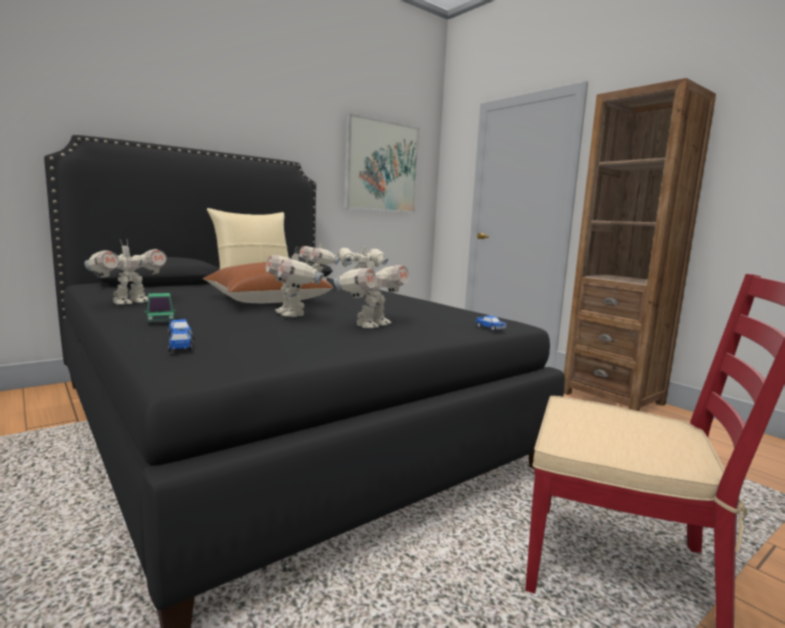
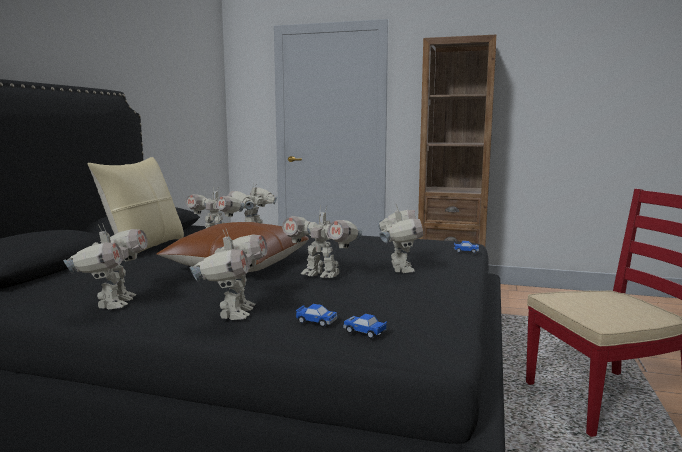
camera: 35 degrees left, 0 degrees up
(160, 320) = (234, 313): toy car -> toy robot
(381, 166) = (183, 90): picture -> none

